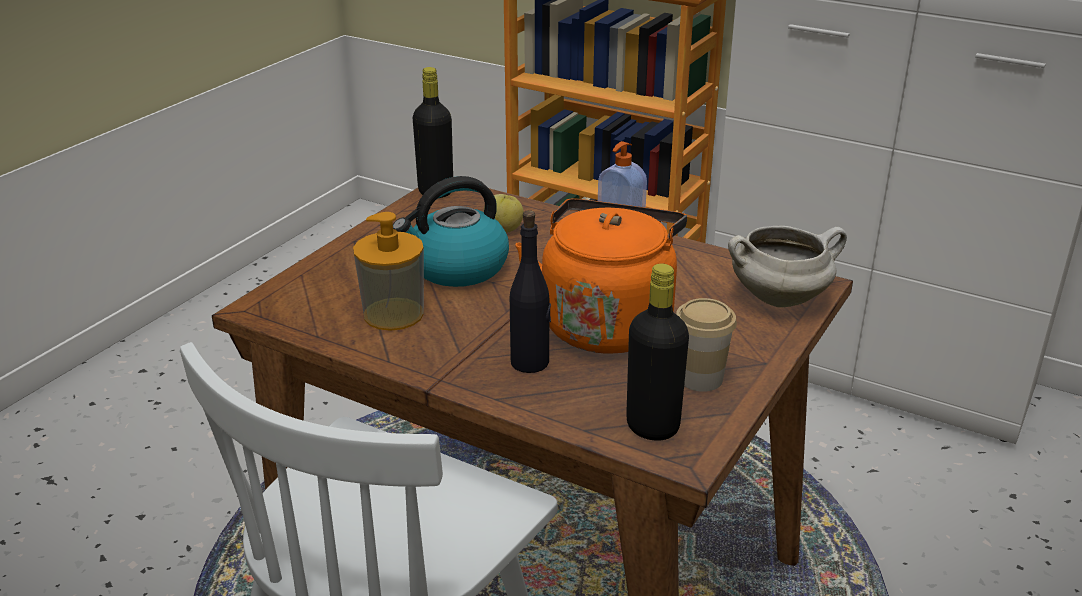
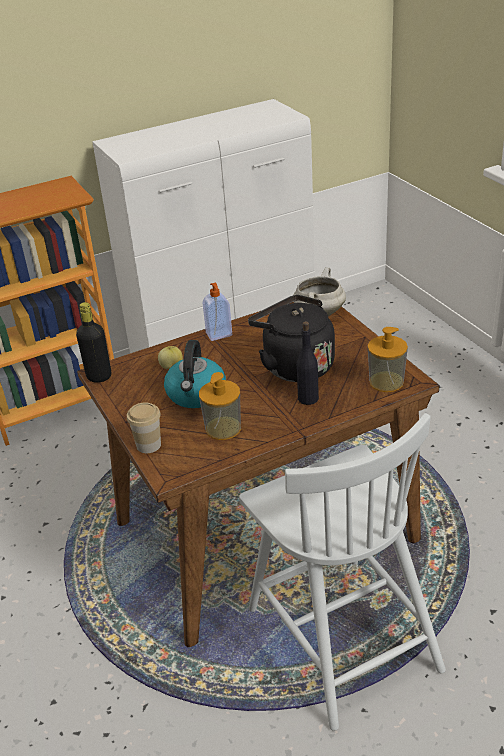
camera: 55 degrees left, 5 degrees up
(607, 323) = (295, 366): orange kettle -> black kettle
(652, 427) = (386, 382): black bottle -> soap dispenser
(700, 378) = (362, 357): cup -> cup (148, 445)

